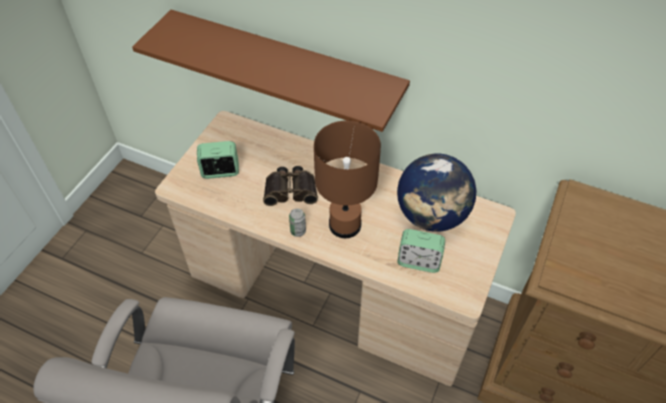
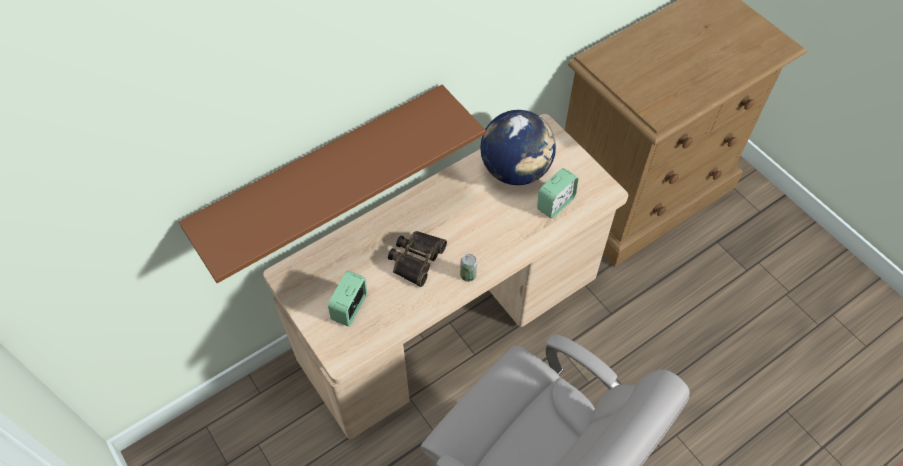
camera: 60 degrees left, 5 degrees up
(344, 224) = (484, 236): brown table lamp -> none

